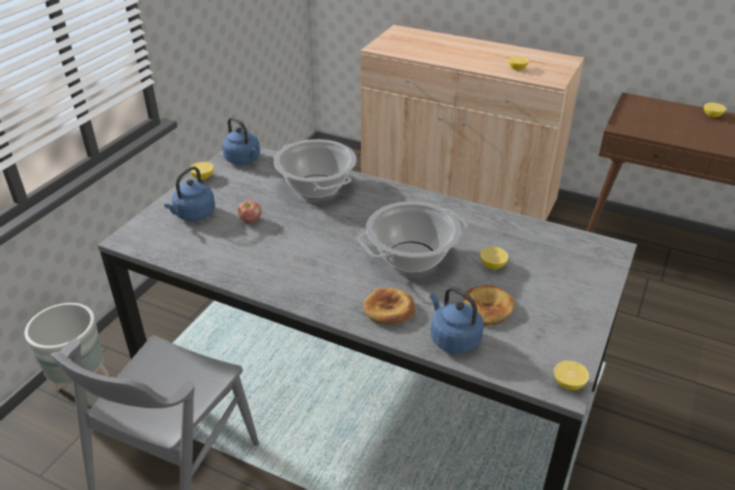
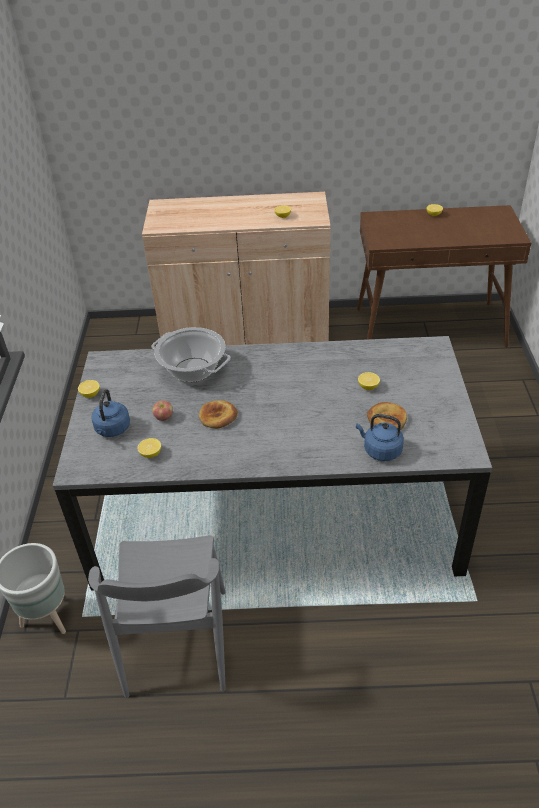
camera: 25 degrees left, 5 degrees up
(243, 160) = (112, 367): blue kettle -> none
(389, 309) = (323, 447): bread -> bread (218, 416)
(412, 257) = (309, 401): cooking pot -> none
(568, 384) = (471, 451): lemon -> lemon (151, 454)

